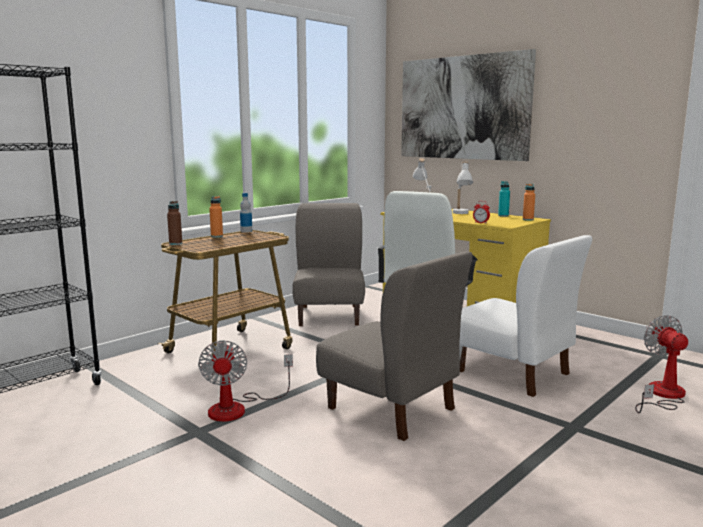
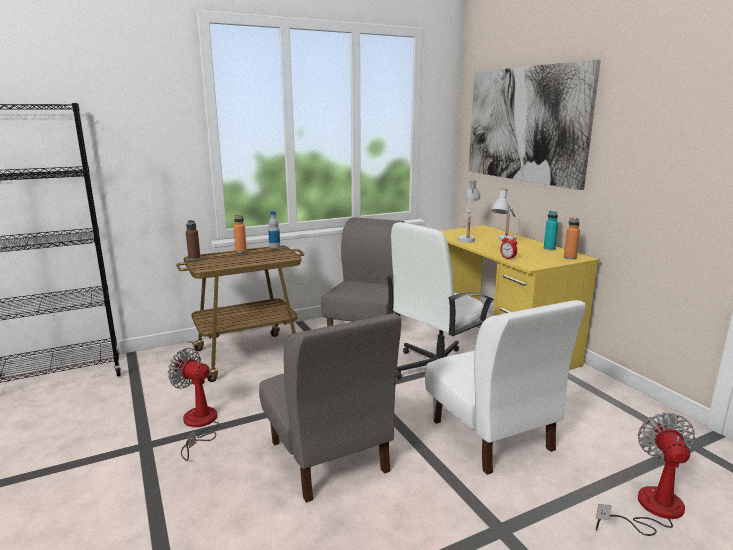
camera: 20 degrees right, 5 degrees up
(238, 408) = (199, 425): fan -> fan turned 105 degrees clockwise

